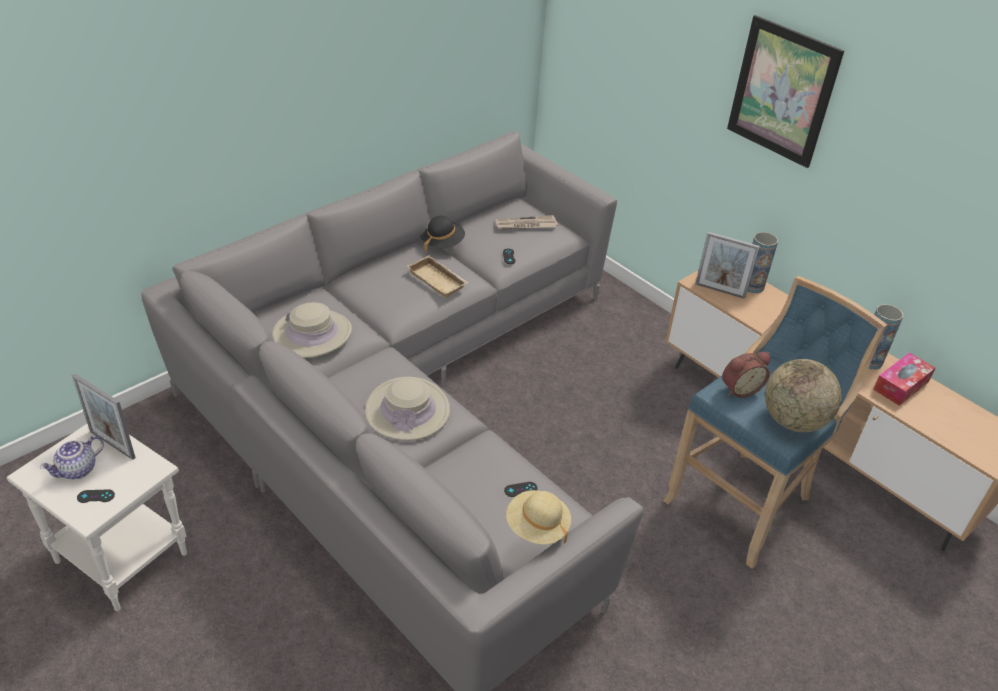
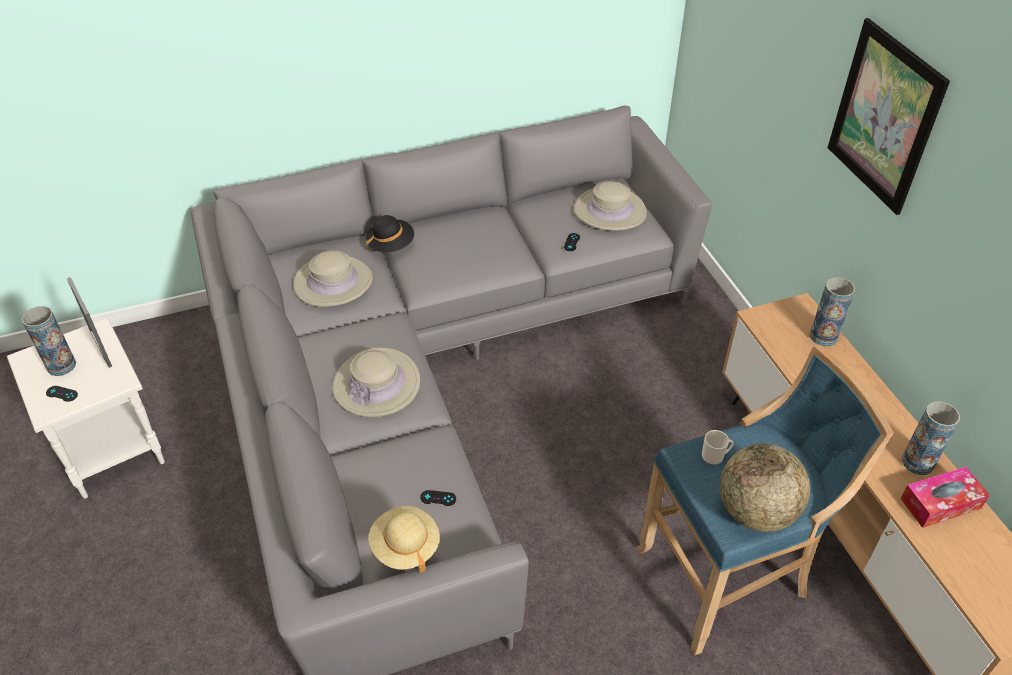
camera: 25 degrees right, 5 degrees up
(78, 470) = (61, 365): teapot -> vase
(439, 280) = (485, 253): beige tray -> none
(442, 243) = (511, 214): black hat -> black hat (391, 245)
(526, 225) = (610, 211): newspaper -> beige hat
(720, 290) = (780, 333): picture frame -> none
(739, 389) = (715, 456): alarm clock -> mug

